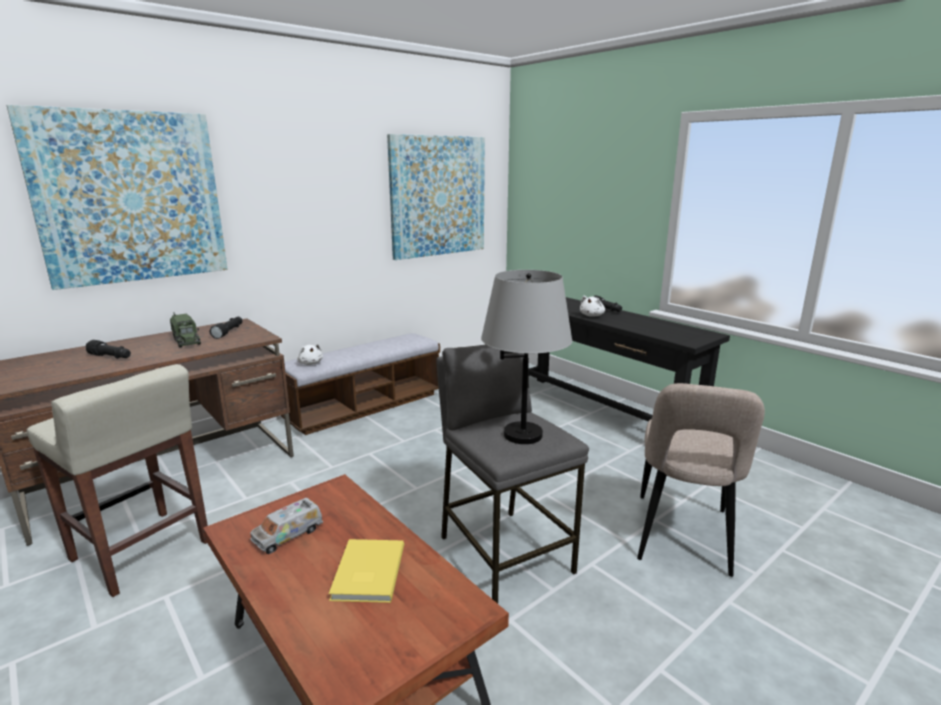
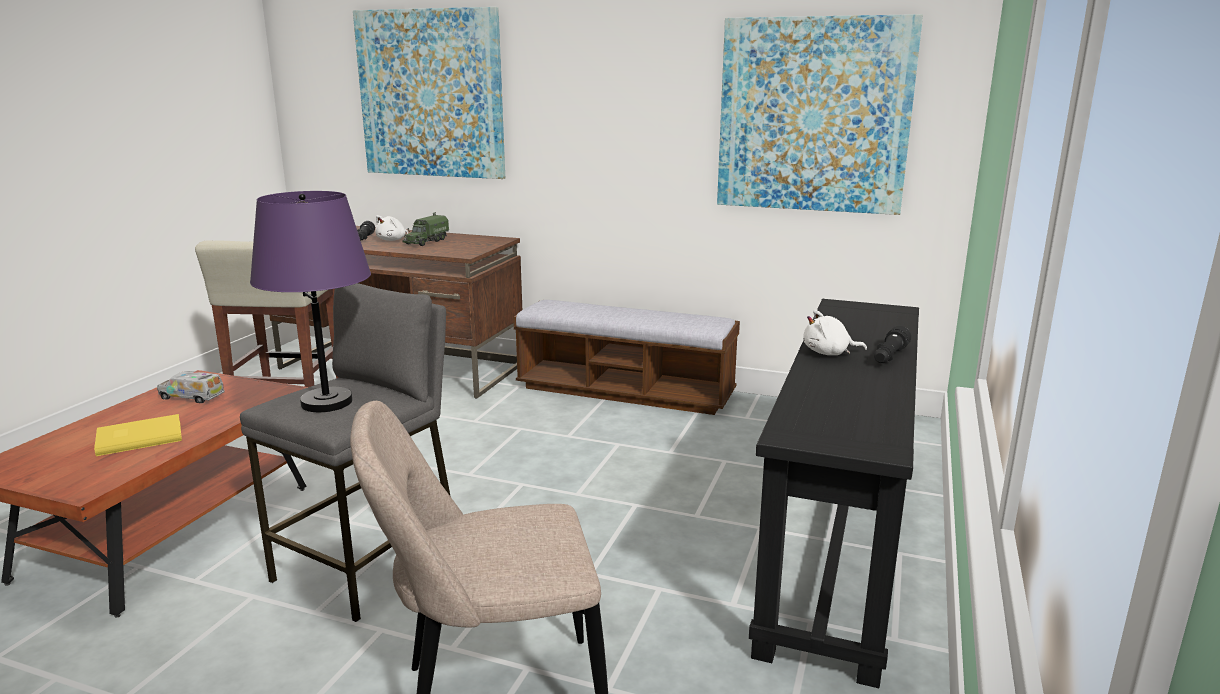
camera: 60 degrees right, 0 degrees up
(229, 332) = (468, 244): black flashlight -> none
(310, 363) = (551, 307): white plush toy -> white plush toy (392, 240)
(523, 435) = (327, 402): grey table lamp -> purple table lamp

